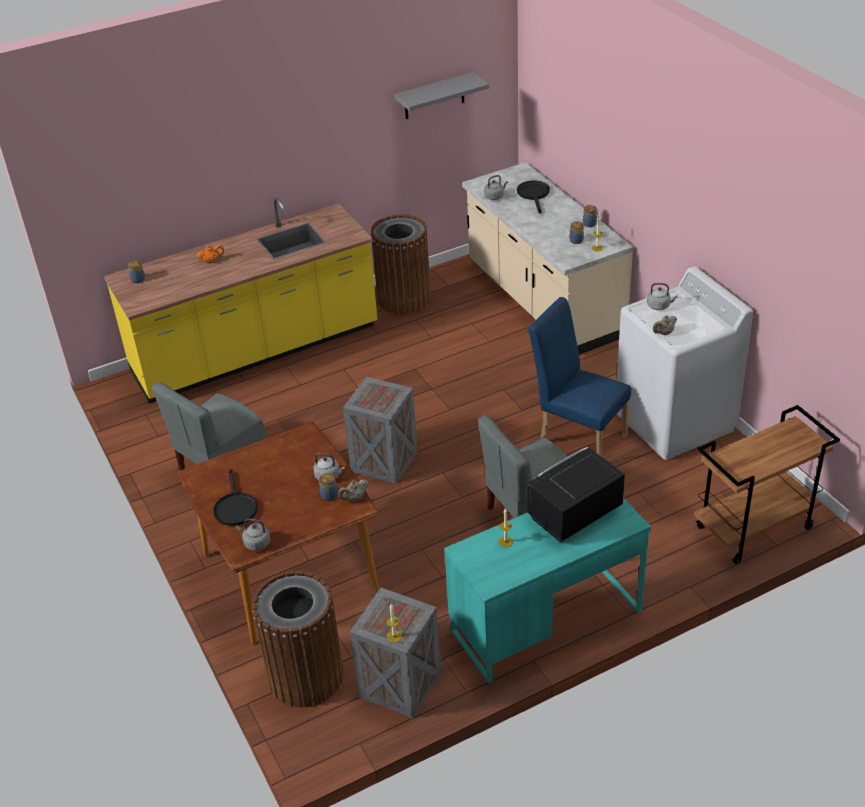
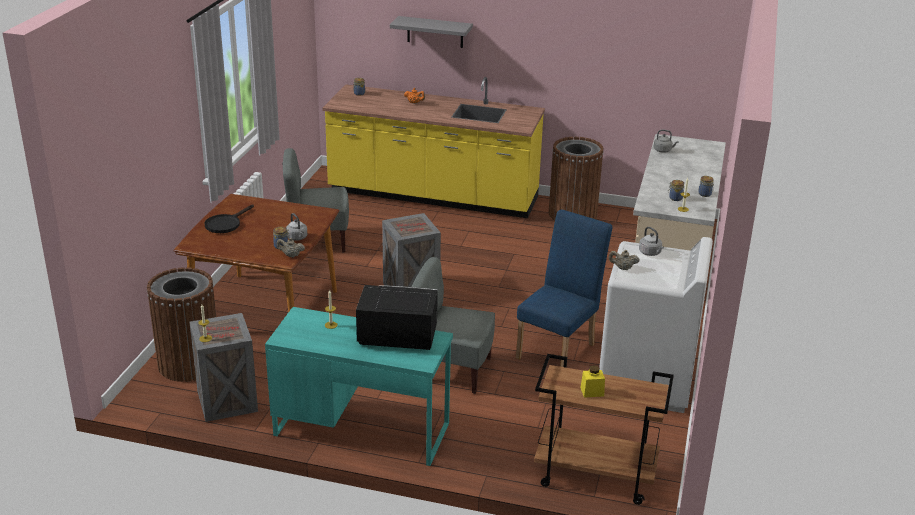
camera: 40 degrees right, 10 degrees down
(255, 543) = (205, 245): grey kettle -> none
(434, 96) = (652, 48): grey shelf -> grey shelf (435, 32)
(534, 195) = (694, 161): black frying pan -> none
(577, 436) = (559, 348): blue chair -> blue chair turned 45 degrees clockwise
(762, 458) = (592, 392): none -> yellow jar

